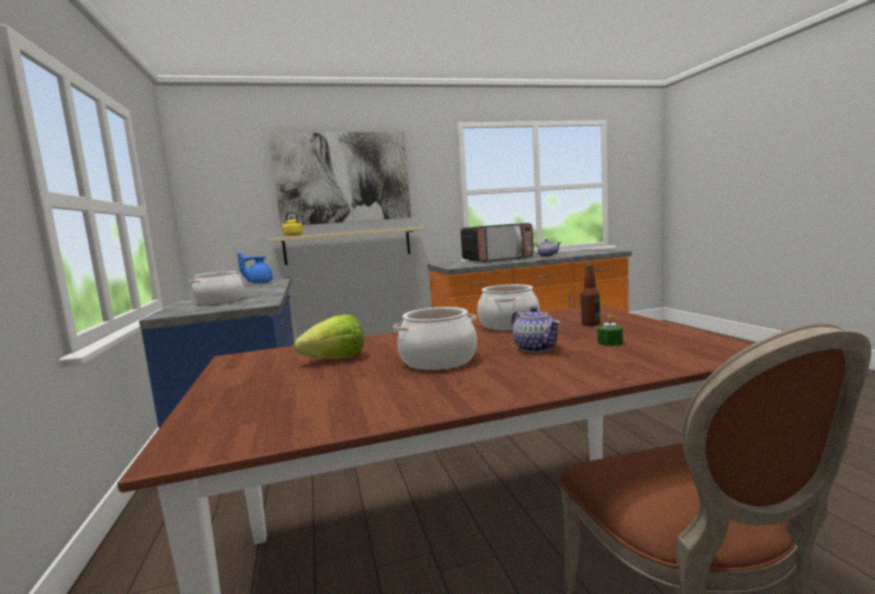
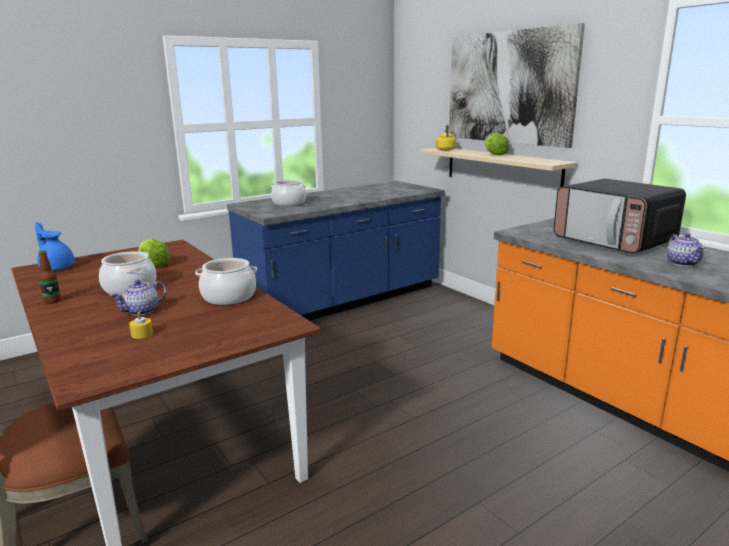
camera: 70 degrees right, 10 degrees up
(259, 283) = (395, 191): blue teapot -> blue teapot (57, 267)
(350, 231) = (494, 154): none -> lettuce
(590, 324) = (215, 326): bottle -> bottle (52, 301)
(610, 342) = (142, 334): green candle -> yellow candle

